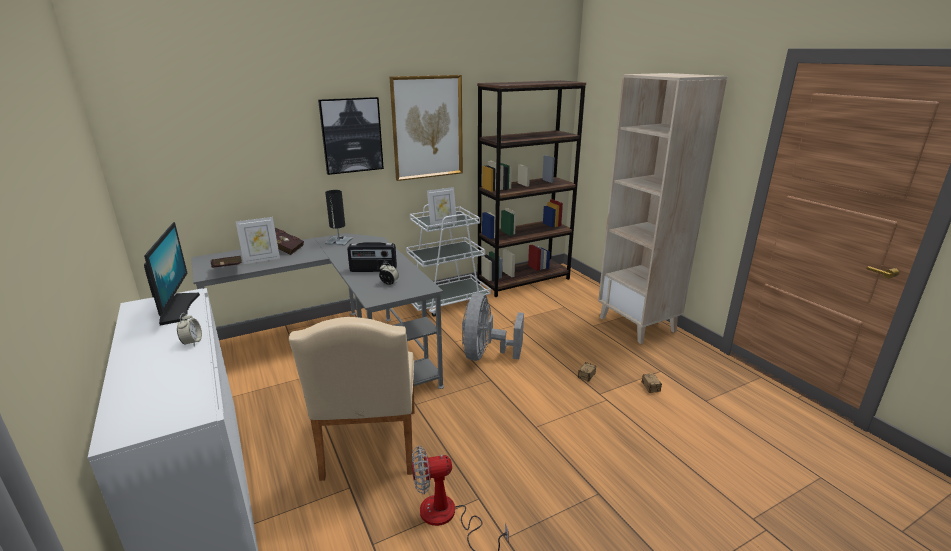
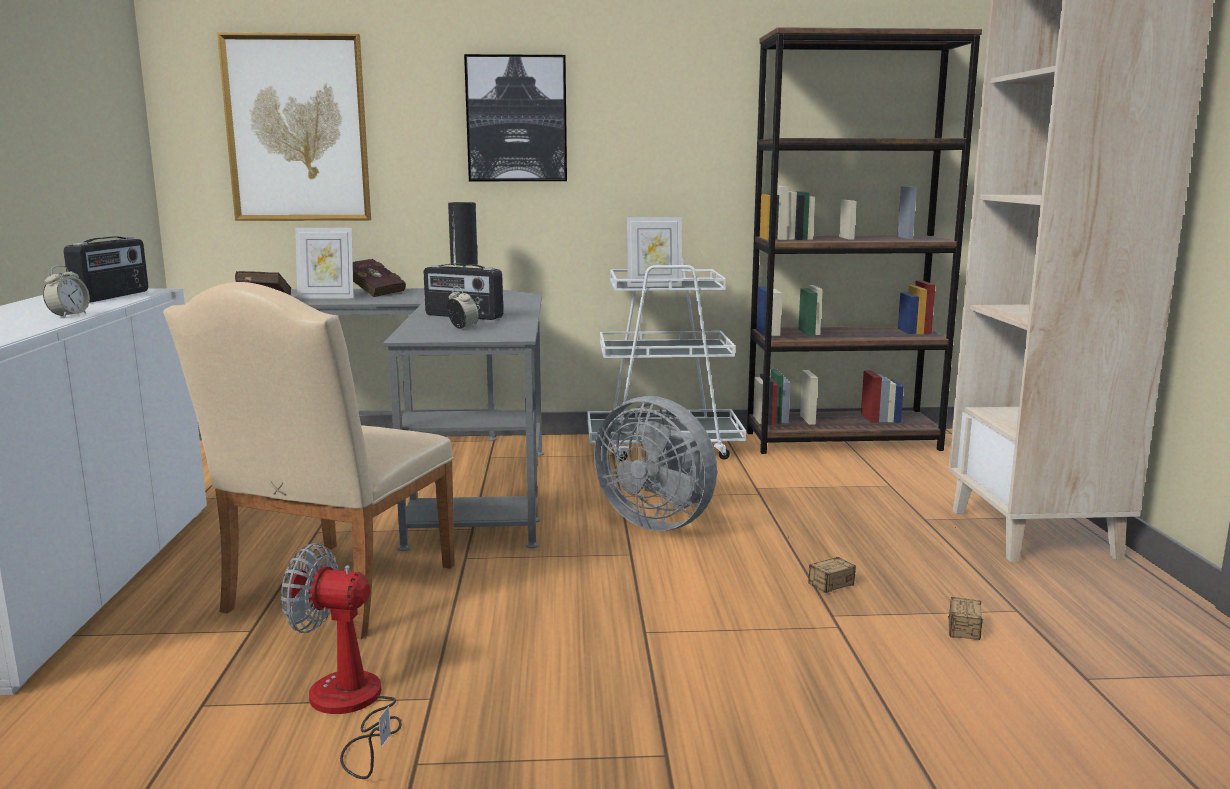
camera: 25 degrees right, 10 degrees down
(177, 308) = (112, 296): monitor -> radio
(427, 127) = (656, 115): picture -> picture (297, 129)
(485, 354) = (658, 521): grey fan -> grey fan turned 90 degrees counterclockwise

